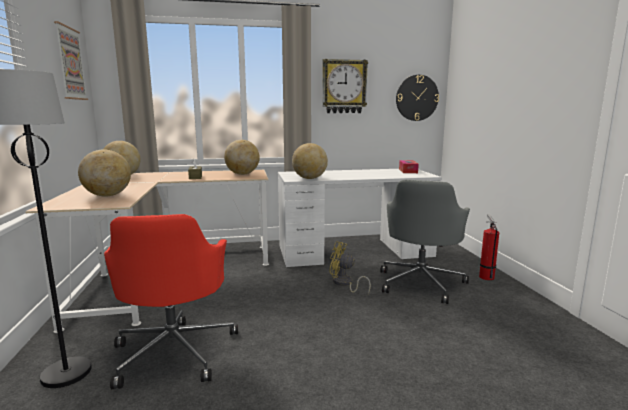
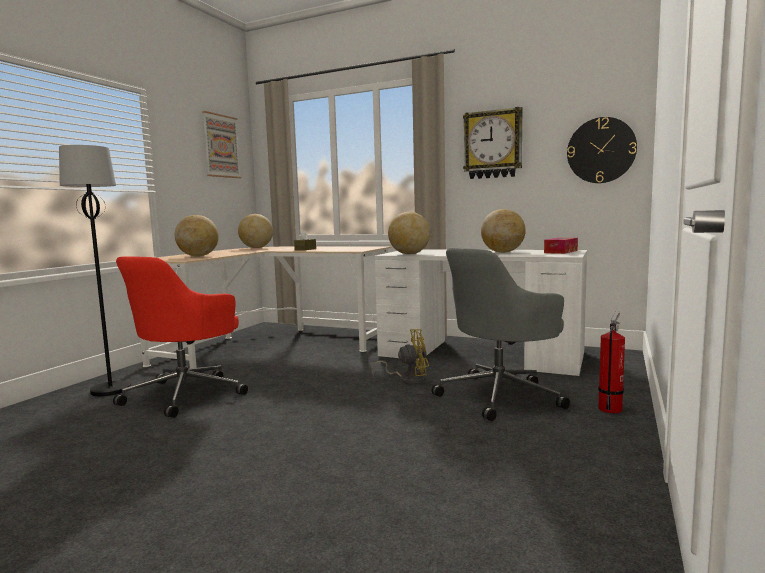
camera: 35 degrees right, 5 degrees down
(242, 174) = (353, 248): globe -> globe (503, 252)
(344, 284) = (408, 379): yellow fan -> yellow fan turned 120 degrees clockwise

